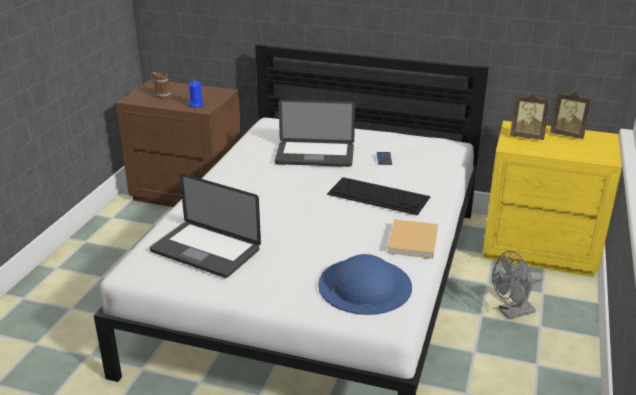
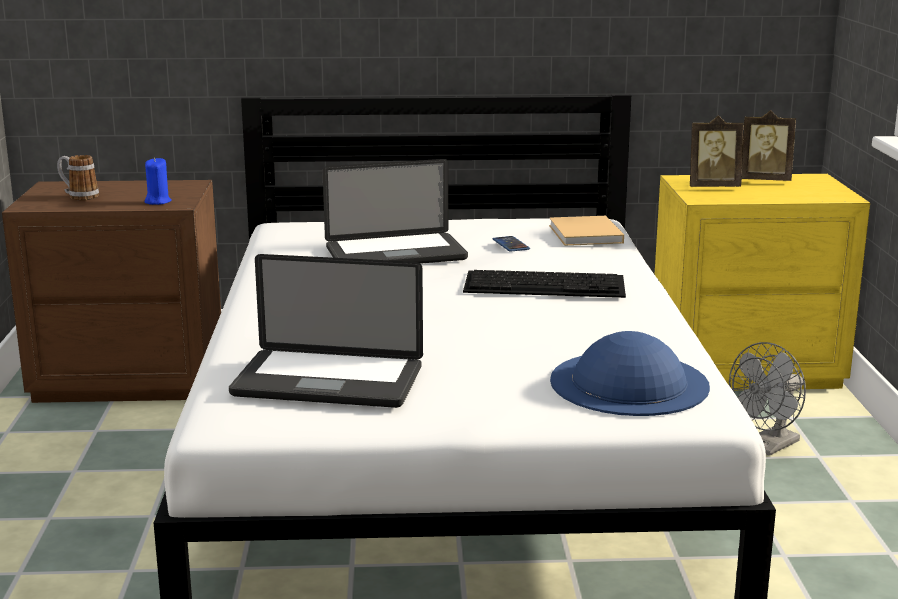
camera: 20 degrees left, 10 degrees down
(412, 242) = (647, 327): beige book -> beige book (586, 235)

